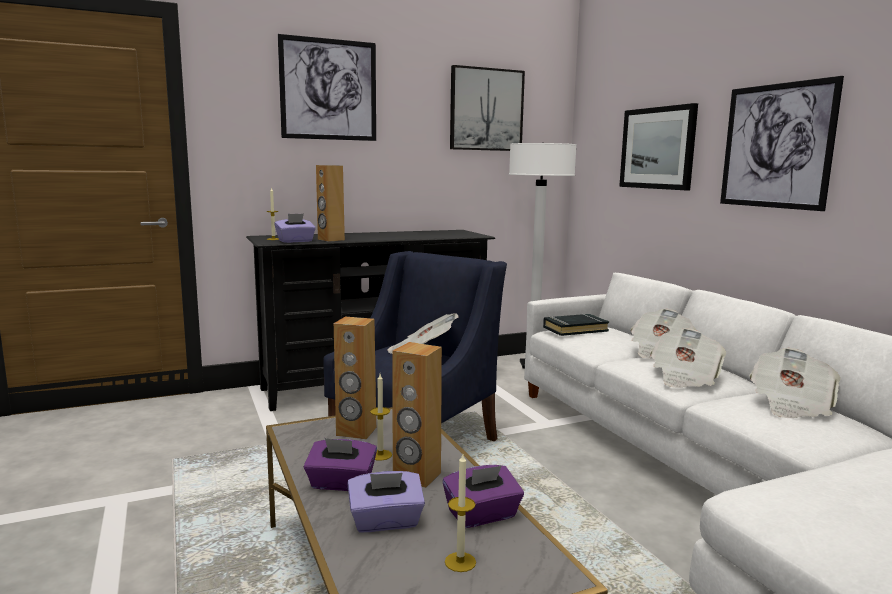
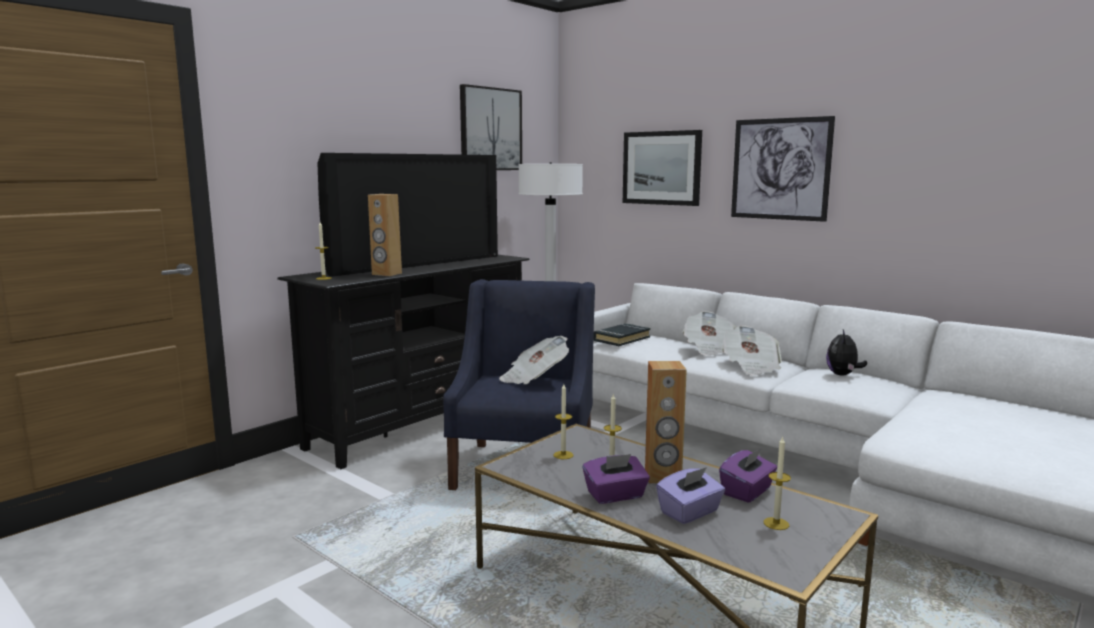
camera: 25 degrees left, 0 degrees up
(295, 241) = (356, 279): purple tissue box -> none
(328, 90) = (350, 110): picture -> none
(356, 431) = (563, 455): brown speaker -> candle
(379, 234) = (416, 264): none -> television
(790, 405) = (843, 375): newspaper -> plush toy

